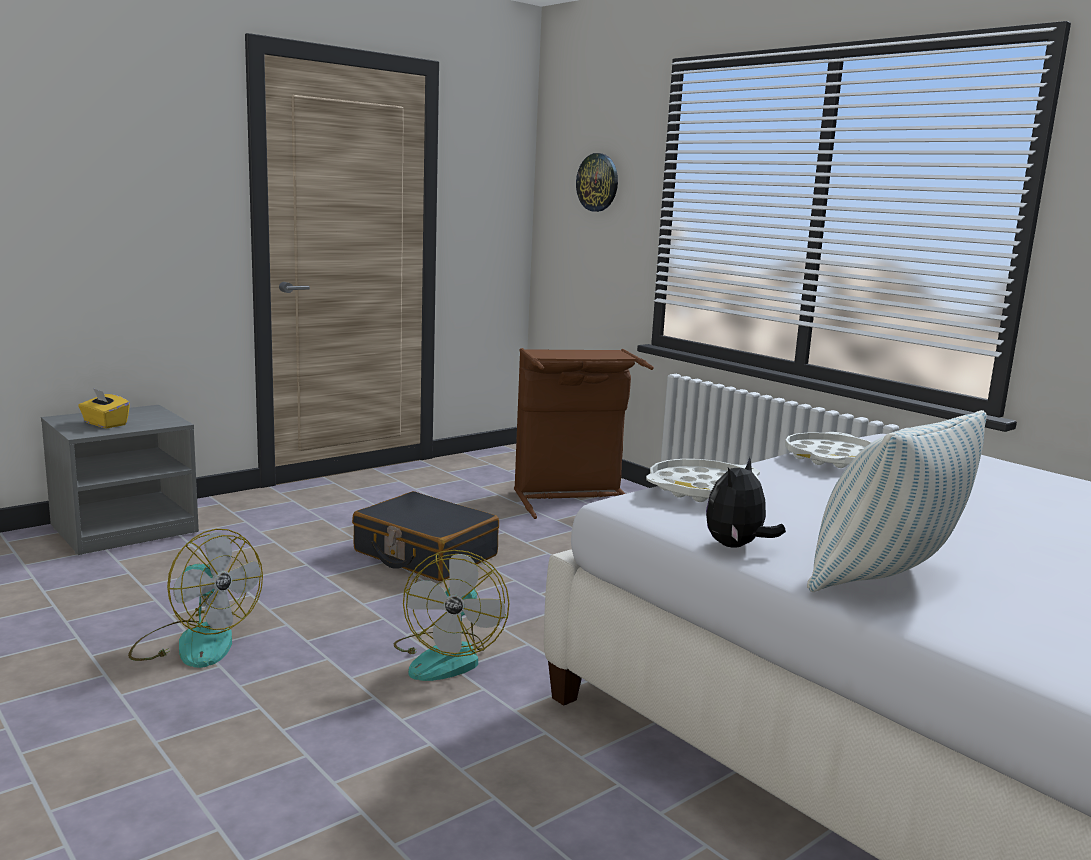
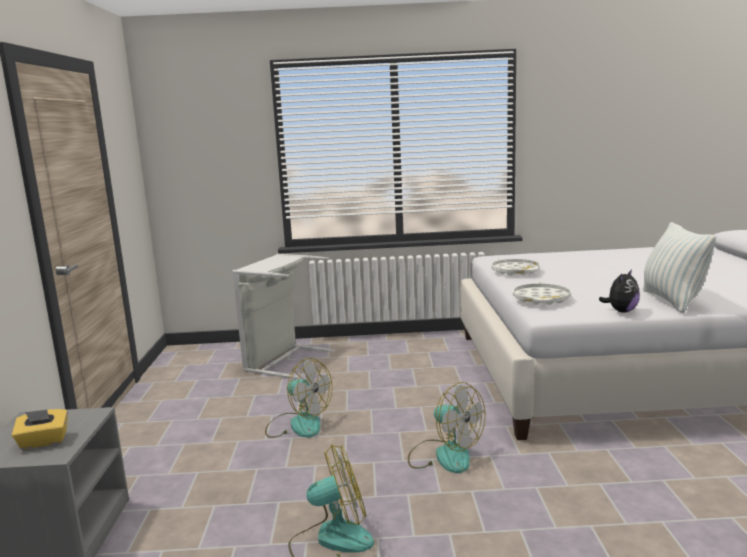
camera: 50 degrees left, 0 degrees up
(425, 554) = (298, 424): black suitcase -> fan
(573, 498) = (282, 360): brown laundry basket -> grey laundry basket
(598, 182) = (212, 145): wall clock -> none
(736, 546) = (621, 311): plush toy -> plush toy turned 120 degrees counterclockwise

